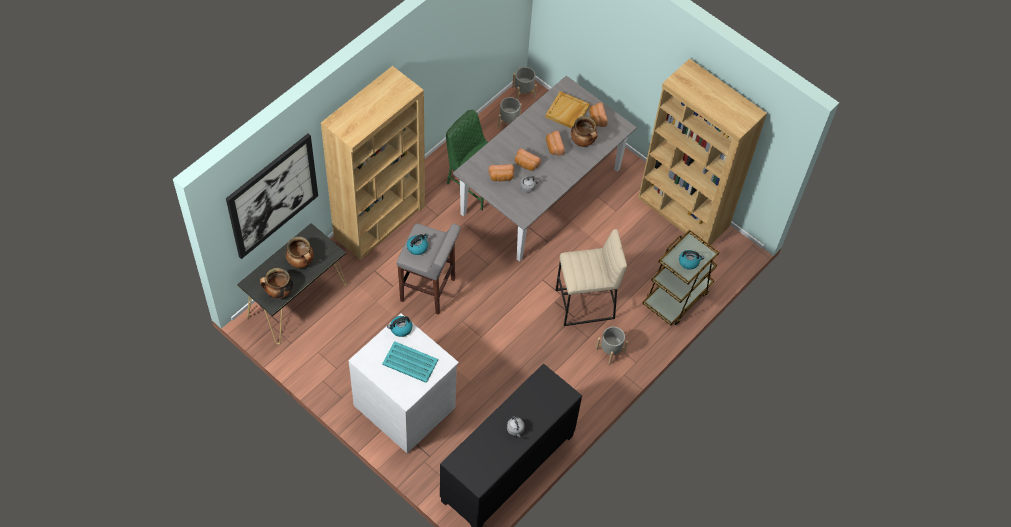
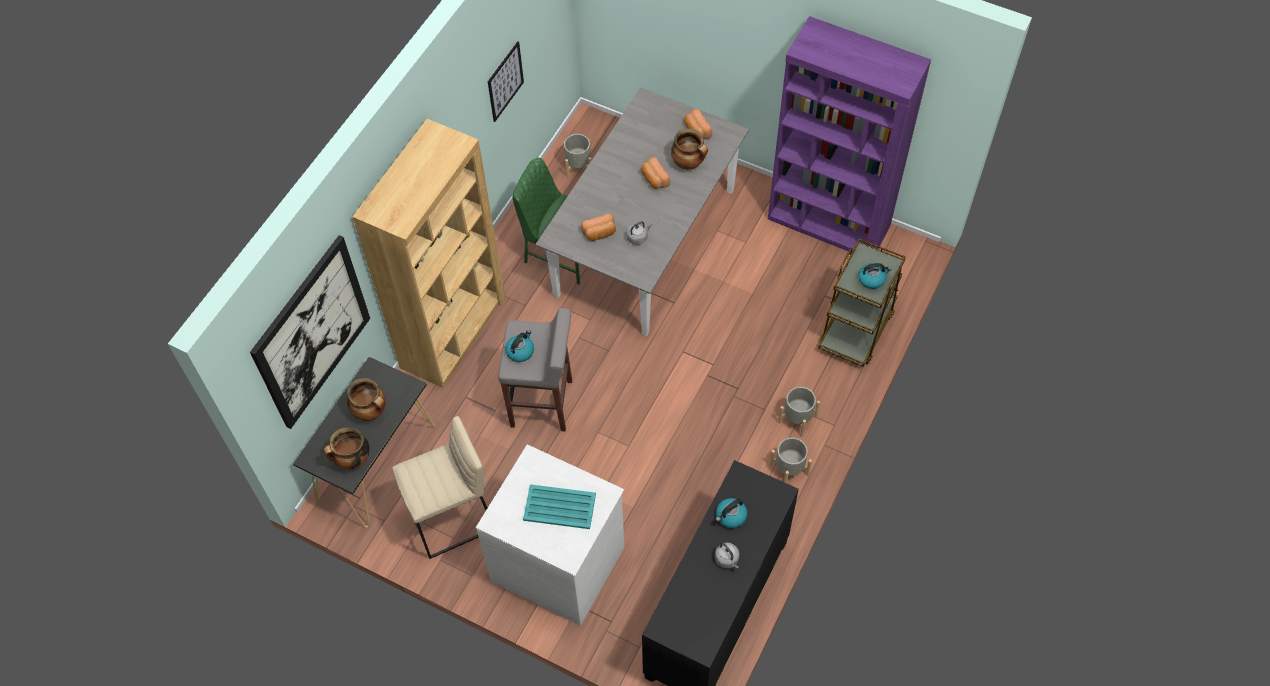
camera: 10 degrees left, 0 degrees up
(400, 329) = (533, 465): kettle -> kettle (730, 516)
(462, 49) = (505, 81): none -> picture
(524, 92) = (585, 126): grey planter -> grey planter (789, 469)
(526, 164) = (626, 209): bread -> none
(567, 112) = (657, 131): beige tray -> none
(585, 305) = (746, 369): beige stool -> beige stool (452, 520)
(683, 213) = (828, 223): brown bookcase -> purple bookcase

